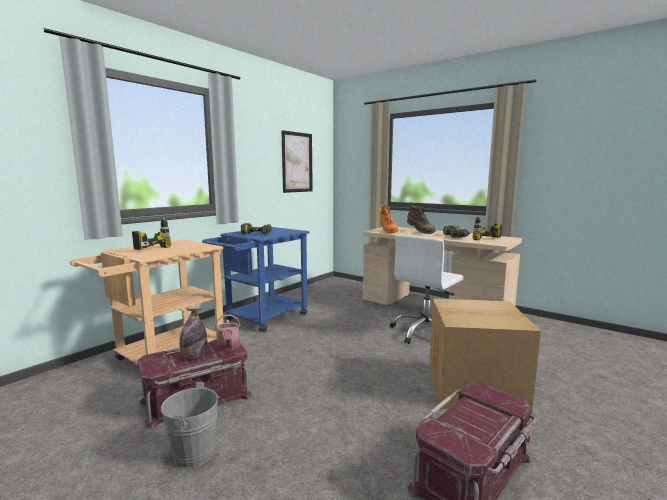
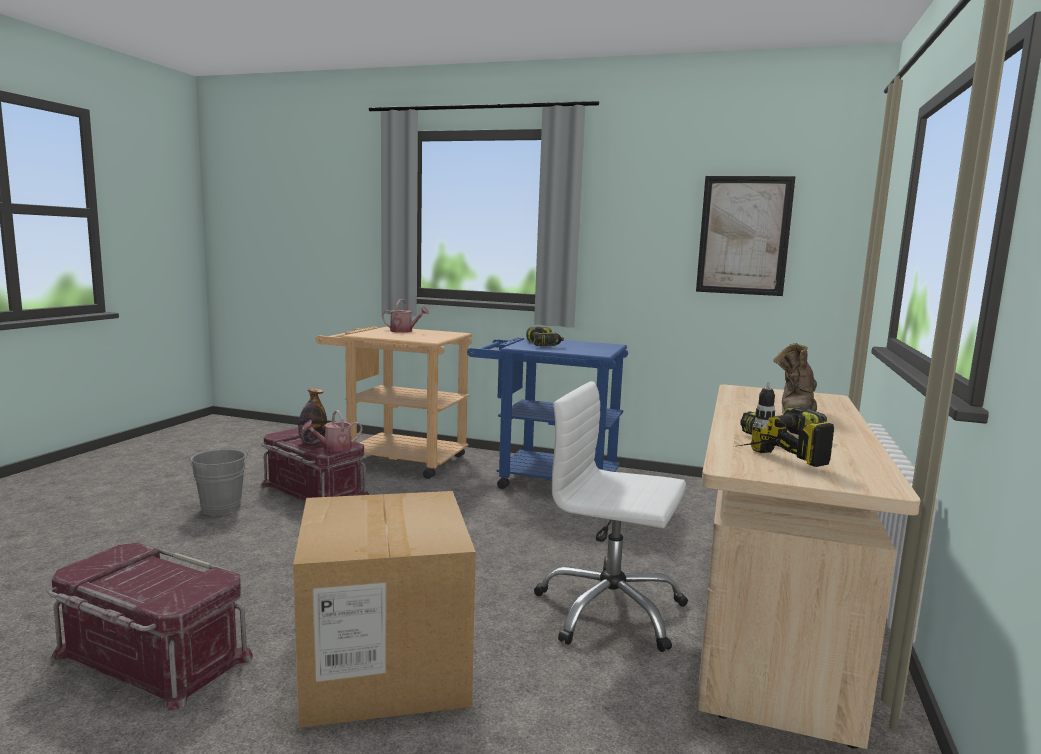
camera: 70 degrees right, 0 degrees up
(147, 248) = (404, 331): power drill -> watering can
(387, 231) = (750, 396): orange boot -> none

